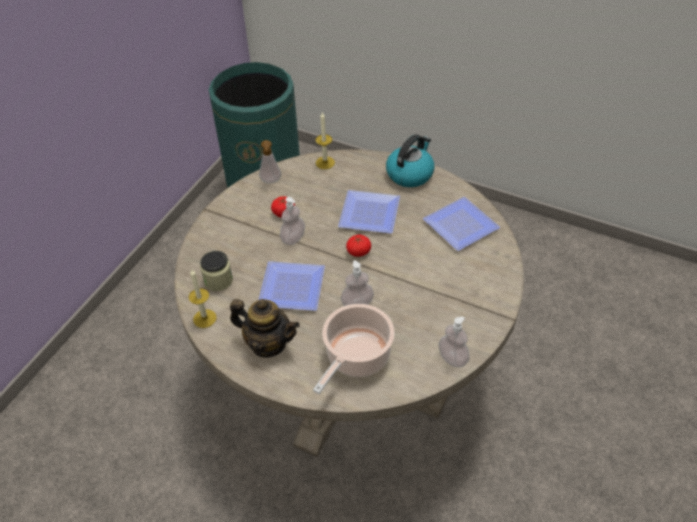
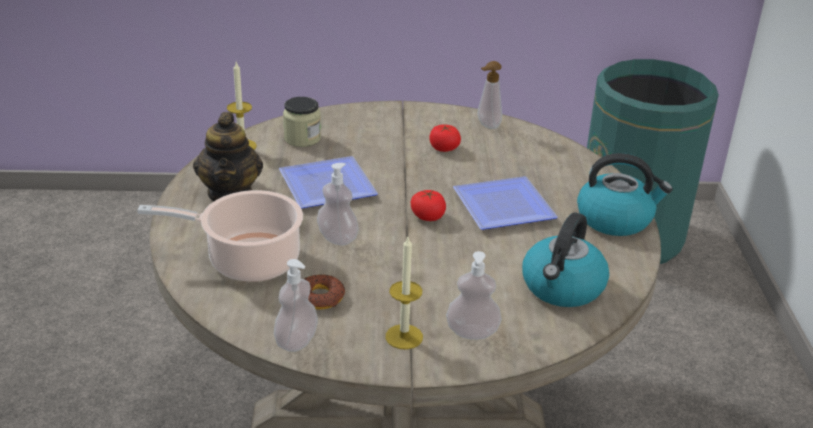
camera: 60 degrees right, 15 degrees down
(293, 238) = (408, 165): soap dispenser -> soap dispenser (472, 332)
(325, 162) = (561, 151): candle -> candle (404, 337)
(415, 333) = (320, 297): none -> donut
(461, 224) = (562, 288): plate -> kettle

